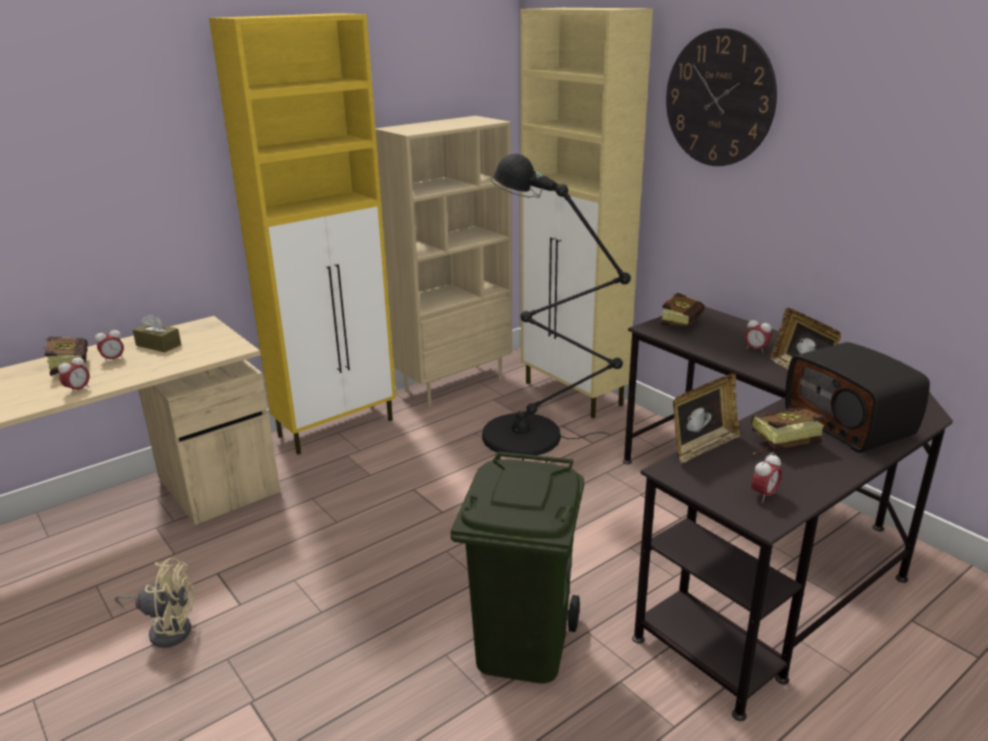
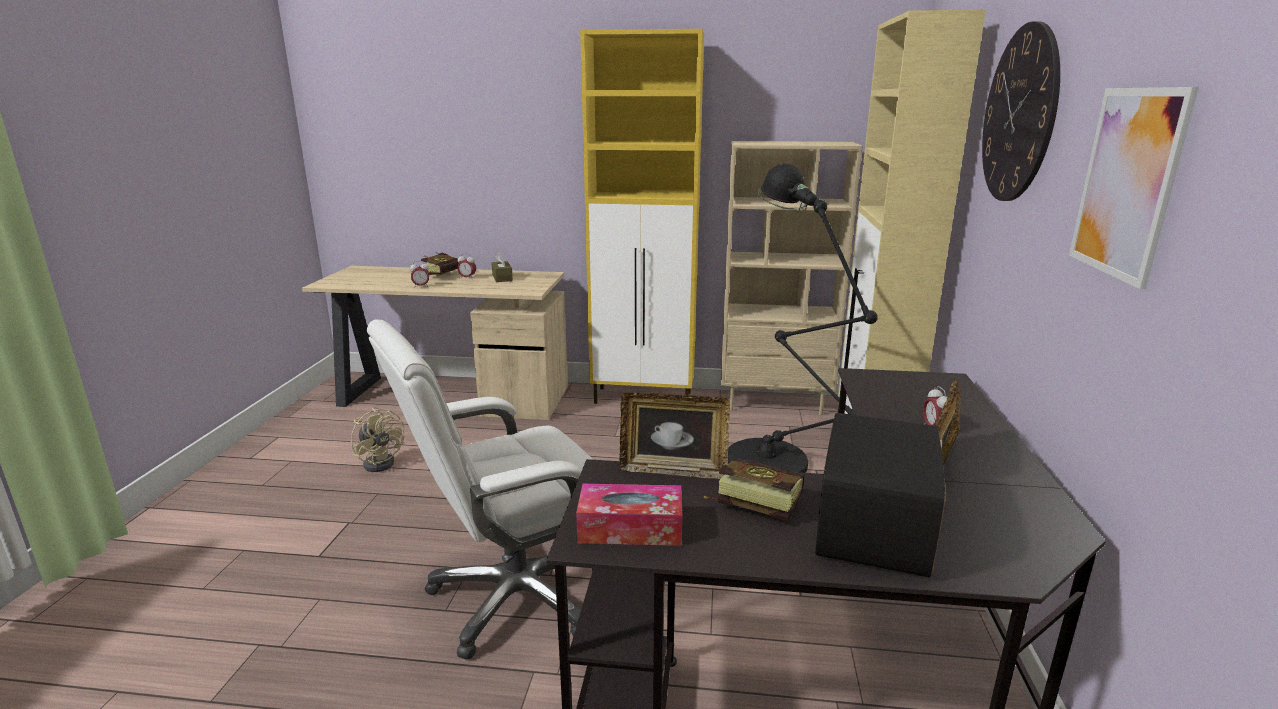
camera: 45 degrees right, 5 degrees down
(520, 645) = (516, 596): green trash can -> white office chair
(683, 323) = (905, 382): book -> none
(764, 495) = (630, 528): alarm clock -> tissue box
(879, 155) = (1127, 183): none -> picture

